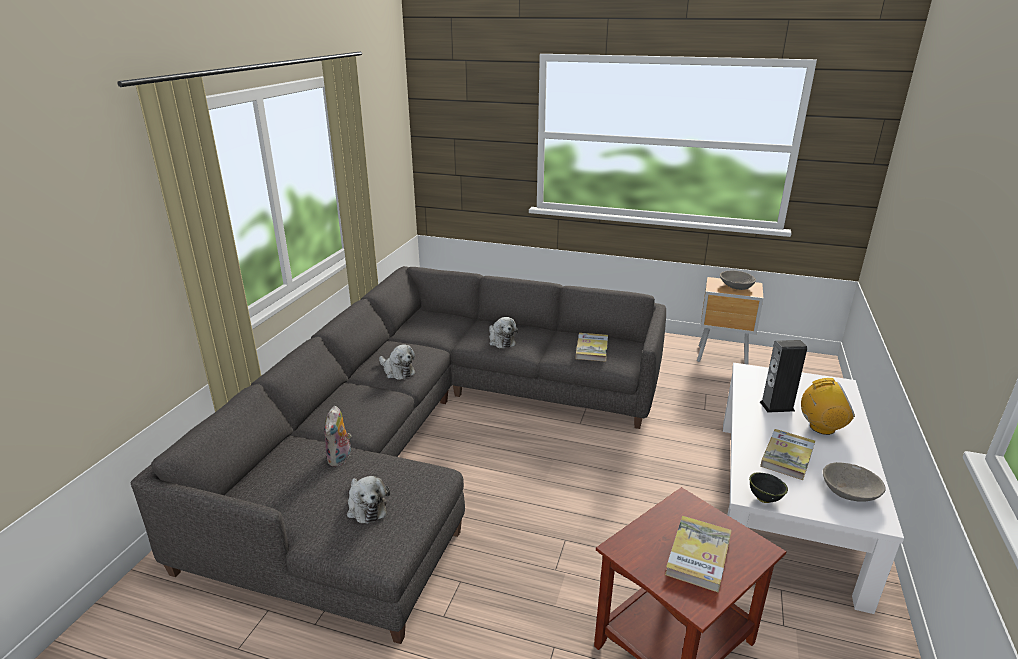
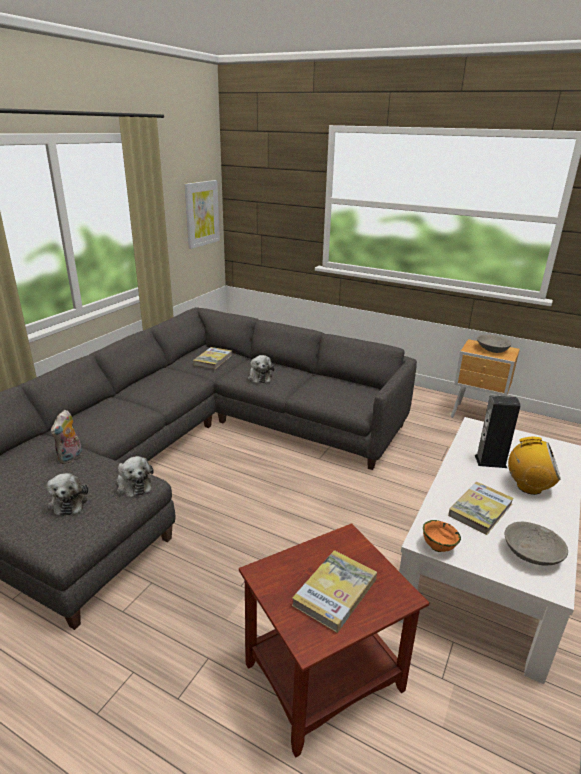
camera: 10 degrees right, 0 degrees up
(393, 156) = (201, 213): none -> picture
(397, 371) = (158, 392): plush toy -> plush toy (133, 485)
(591, 349) = (337, 392): book -> book (213, 360)
(763, 498) = (437, 547): black bowl -> orange bowl

